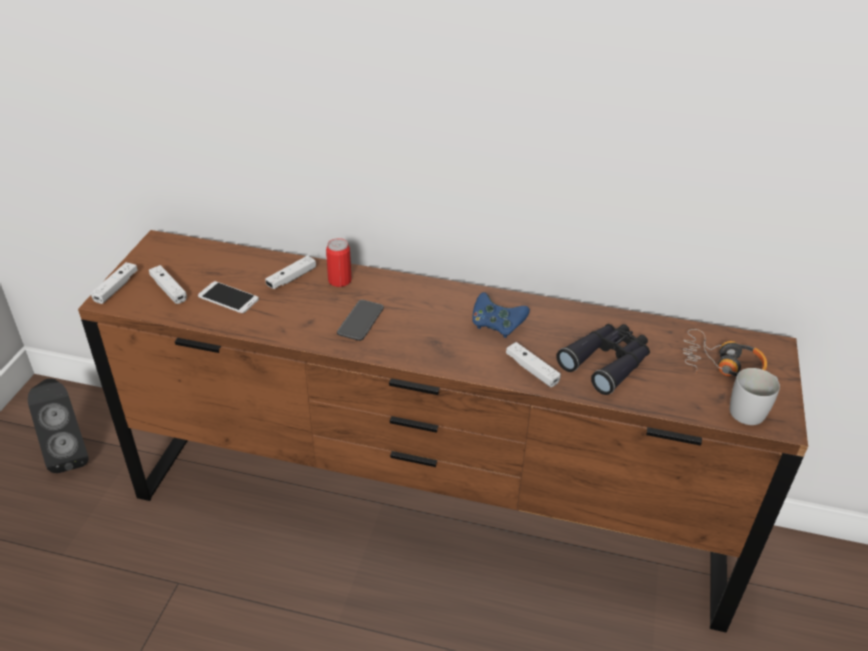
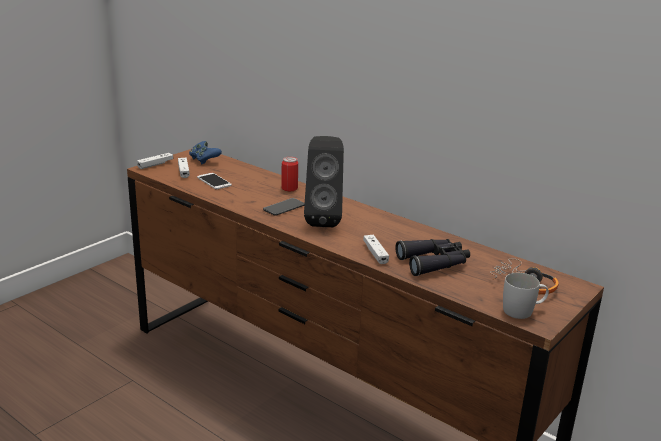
camera: 25 degrees right, 15 degrees down
(69, 453) = (118, 296): black speaker -> black speaker (323, 220)
(291, 278) = (260, 181): white game controller -> none
(496, 326) = (372, 229): blue game controller -> blue game controller (204, 160)

